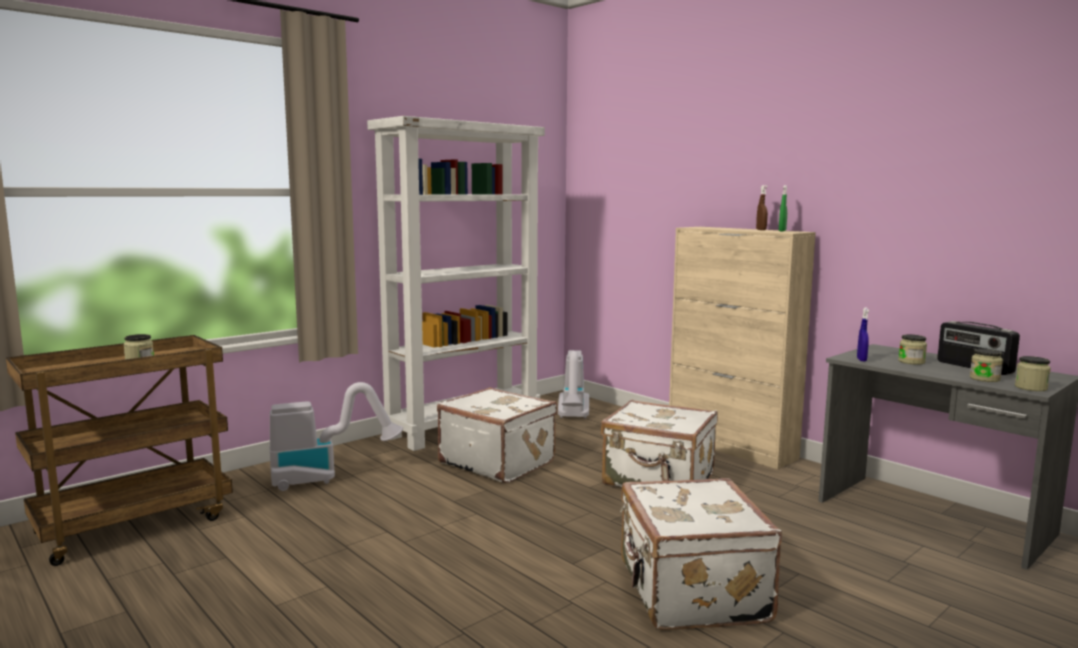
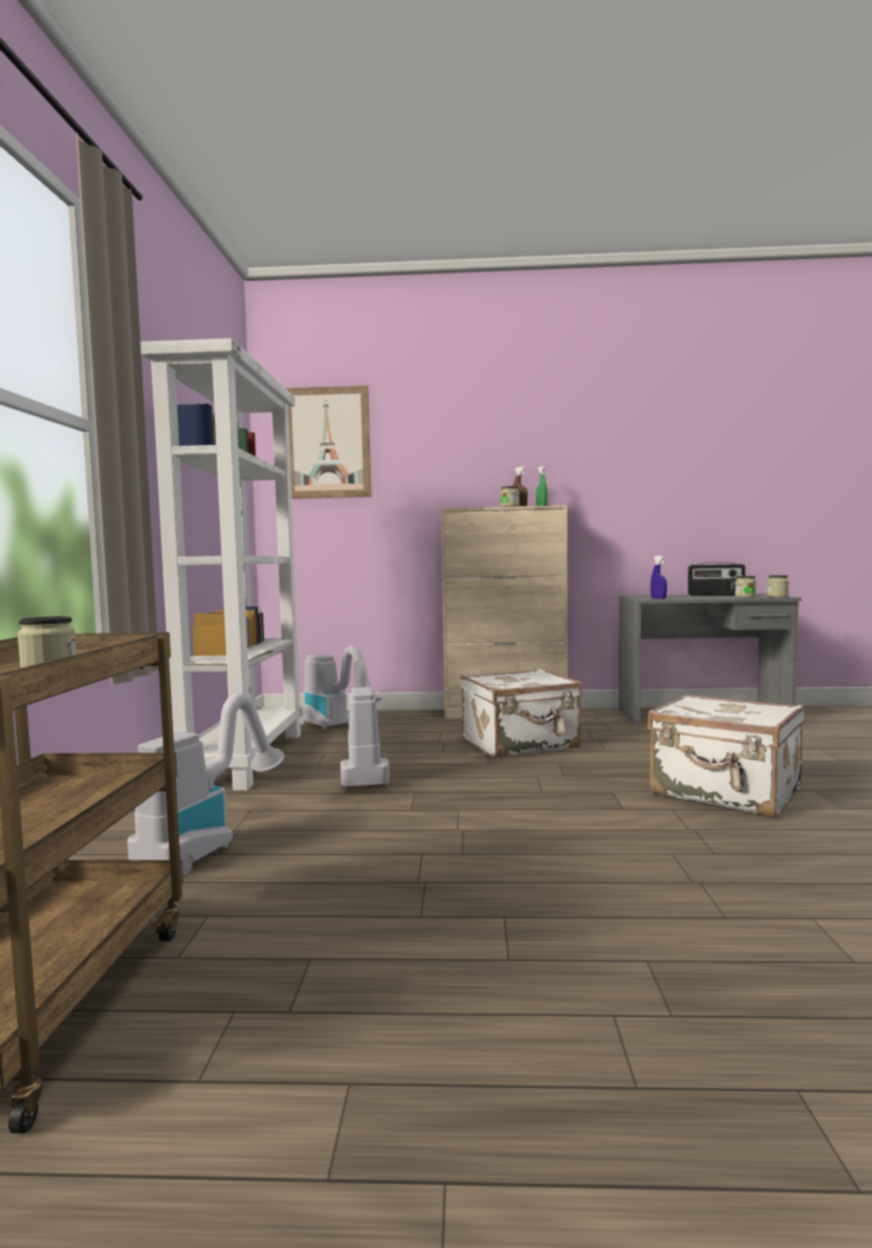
camera: 45 degrees left, 5 degrees down
(498, 462) = (363, 772): white suitcase -> vacuum cleaner
(616, 155) = (328, 443): none -> picture
(911, 362) = (681, 597): jar -> jar (509, 506)

